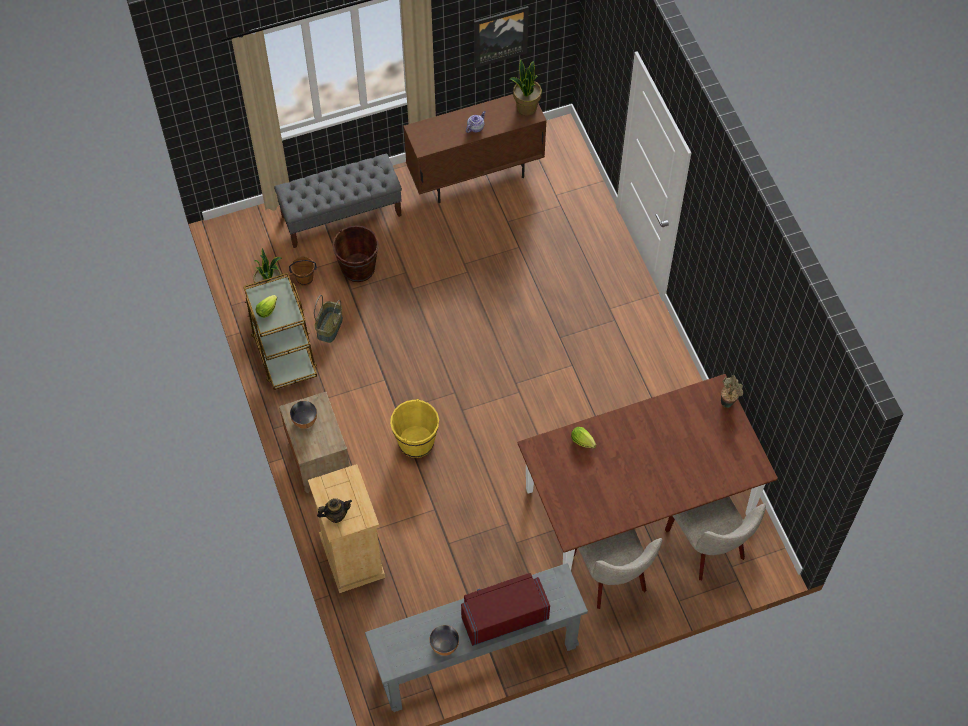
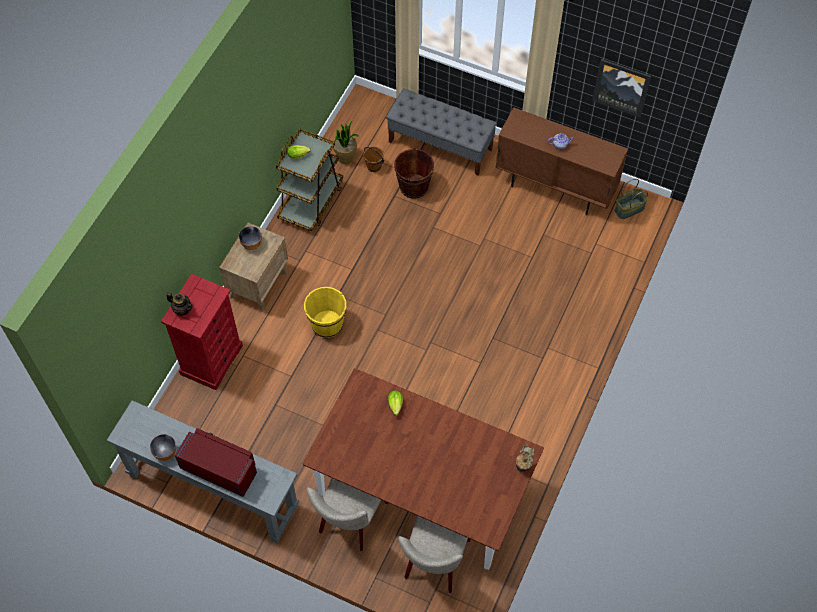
camera: 45 degrees right, 0 degrees up
(330, 328) = (355, 209): basket -> basket (629, 209)
(352, 556) = (211, 359): beige dresser -> red dresser
(526, 107) = (610, 158): potted plant -> none

